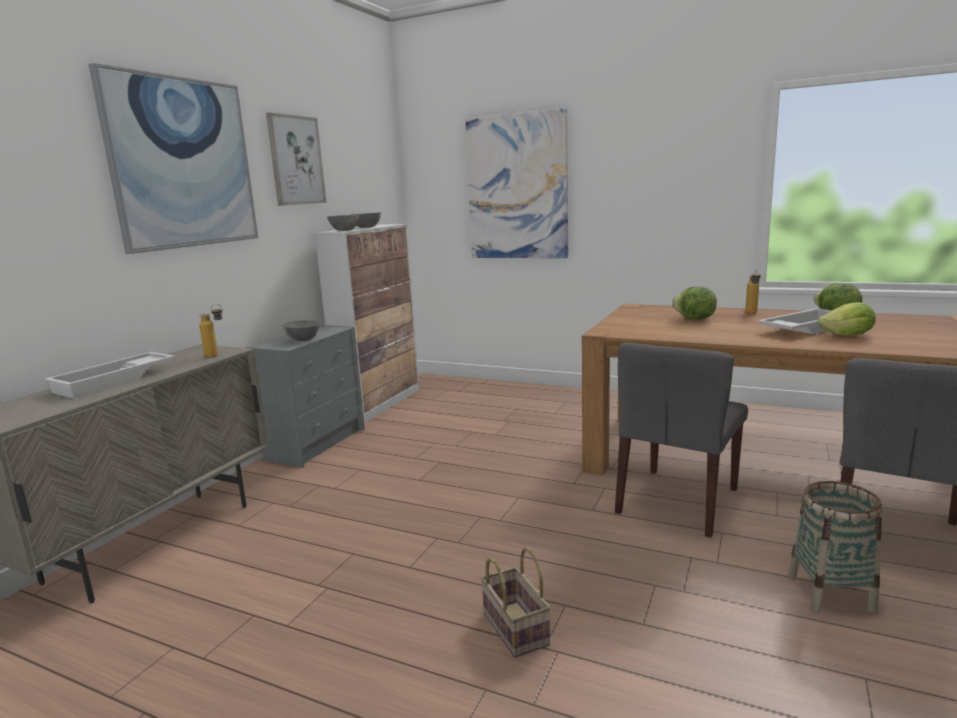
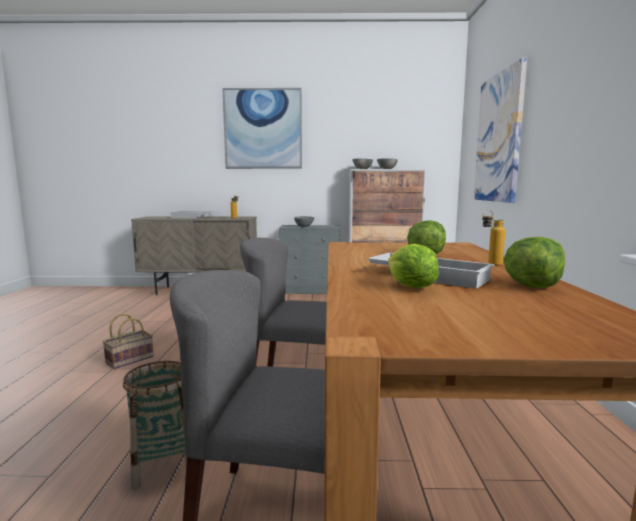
camera: 65 degrees right, 5 degrees down
(296, 160) = (343, 126): picture -> none

